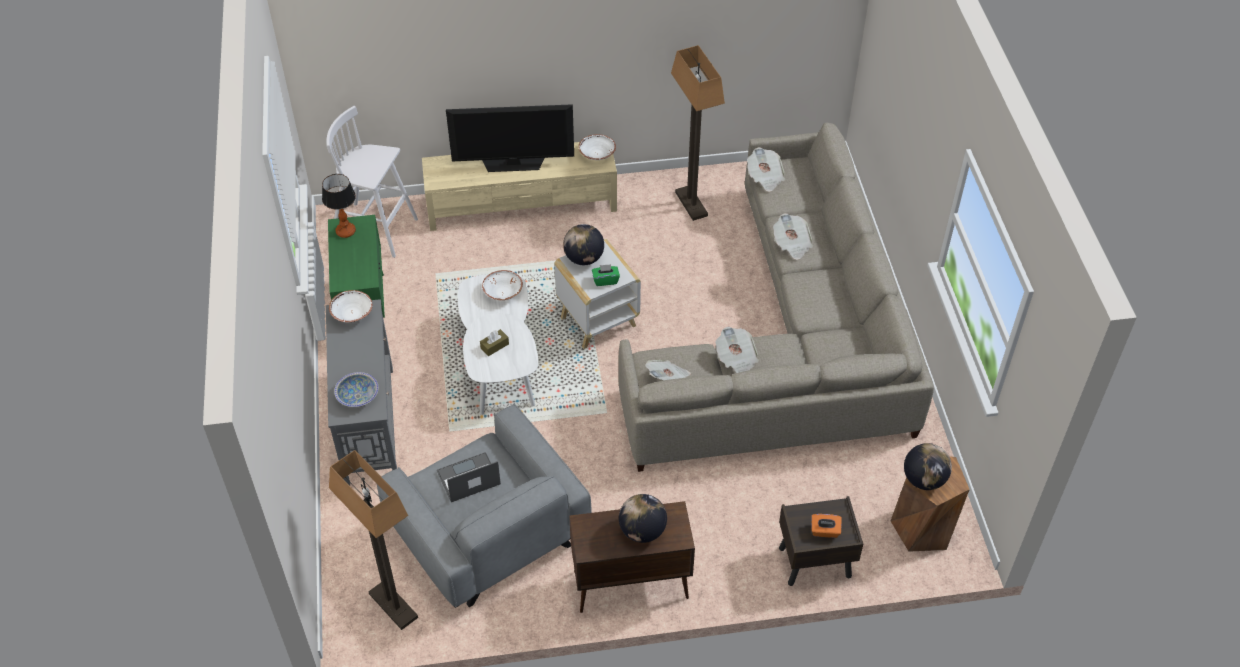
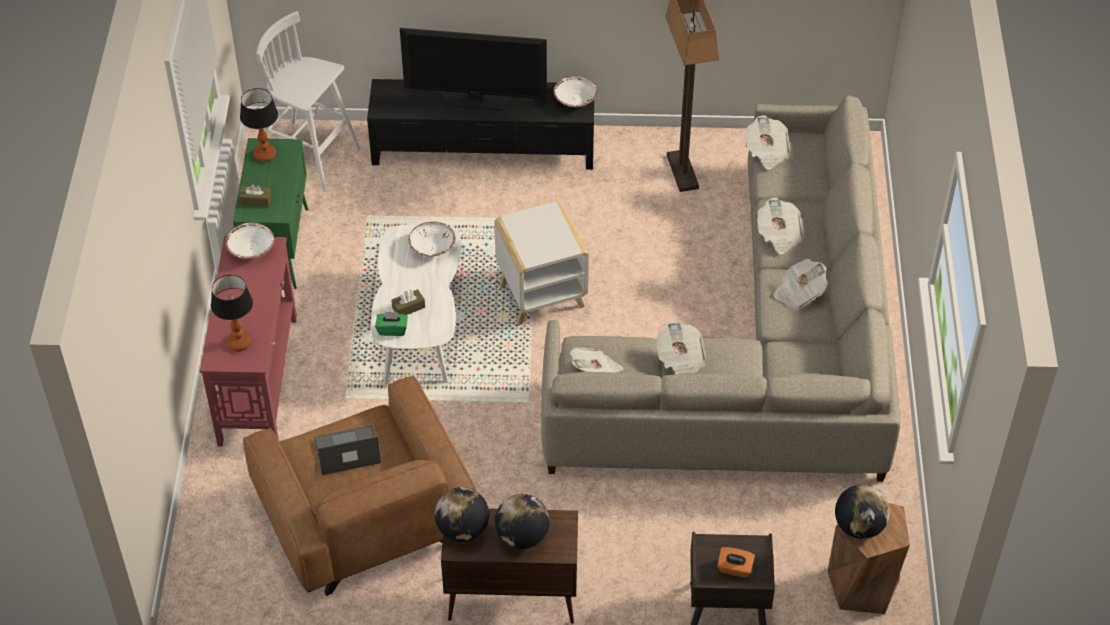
camera: 10 degrees right, 0 degrees up
(346, 271) = (256, 200): none -> brown tissue box
(357, 396) = (238, 342): bowl -> table lamp
(370, 425) = (259, 379): grey console table -> red console table
(394, 605) = (244, 581): floor lamp -> none
(489, 534) = (365, 519): grey armchair -> brown armchair
(522, 204) = (484, 147): beige tv stand -> black tv stand
(584, 258) = (528, 220): globe -> globe (462, 529)
(605, 280) = (547, 249): green tissue box -> green tissue box (392, 329)
(820, 290) = (798, 293): none -> newspaper

